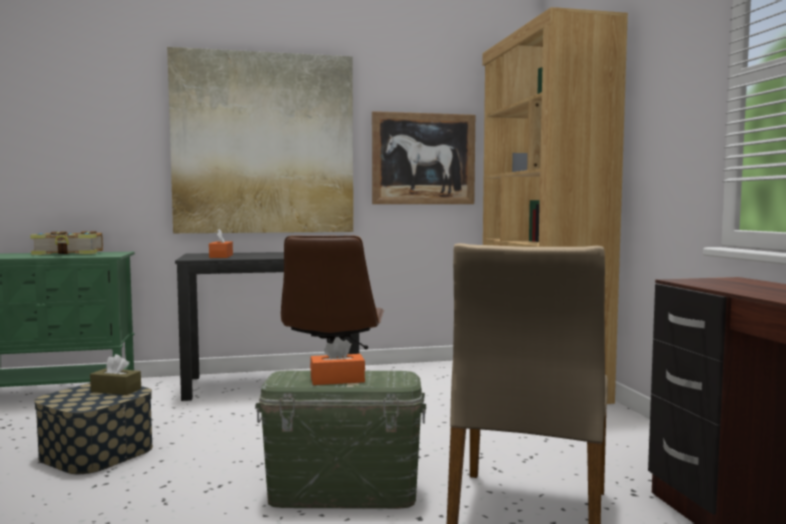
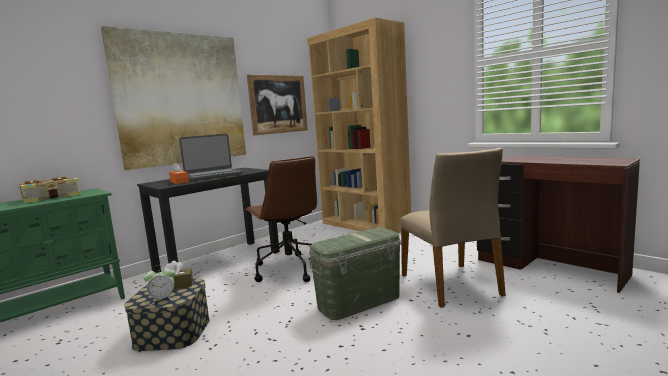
camera: 30 degrees left, 5 degrees up
(75, 401) = (163, 299): none -> alarm clock
(277, 255) = (213, 175): none -> laptop
(337, 380) = (355, 239): orange tissue box -> none

